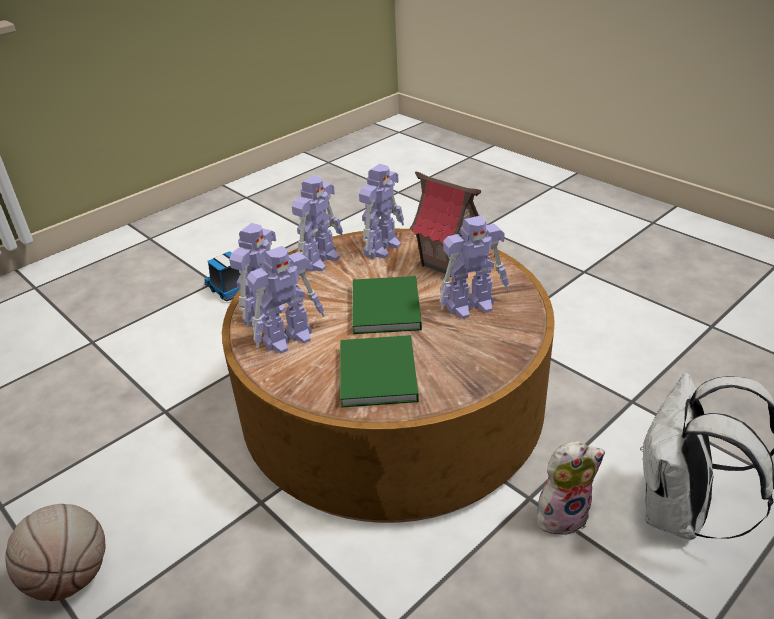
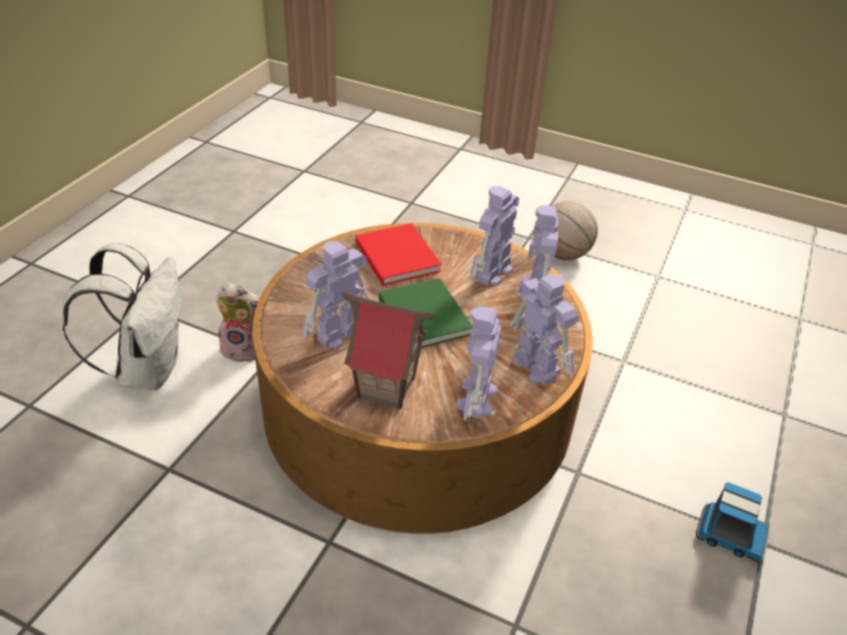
camera: 155 degrees right, 5 degrees up
(321, 260) = (535, 365): toy robot -> toy robot turned 135 degrees clockwise
(378, 376) = (396, 255): green book -> red book
(562, 515) = (244, 349): plush toy -> plush toy turned 135 degrees counterclockwise

